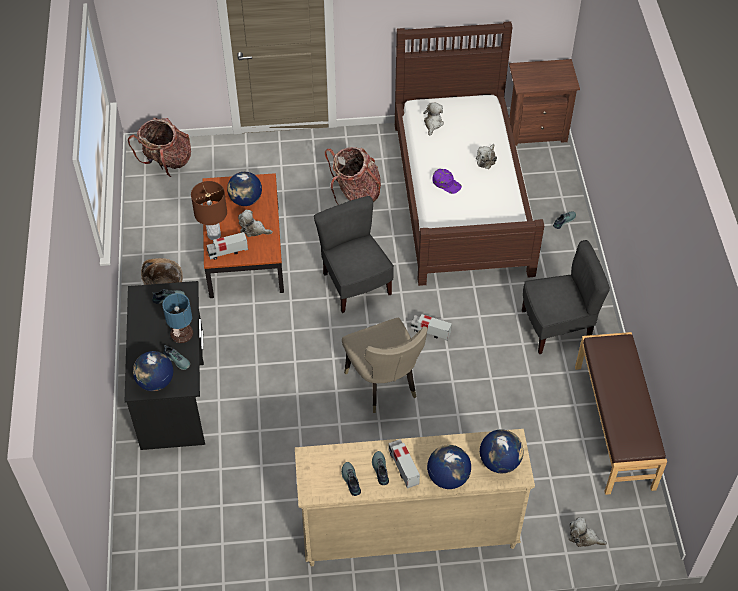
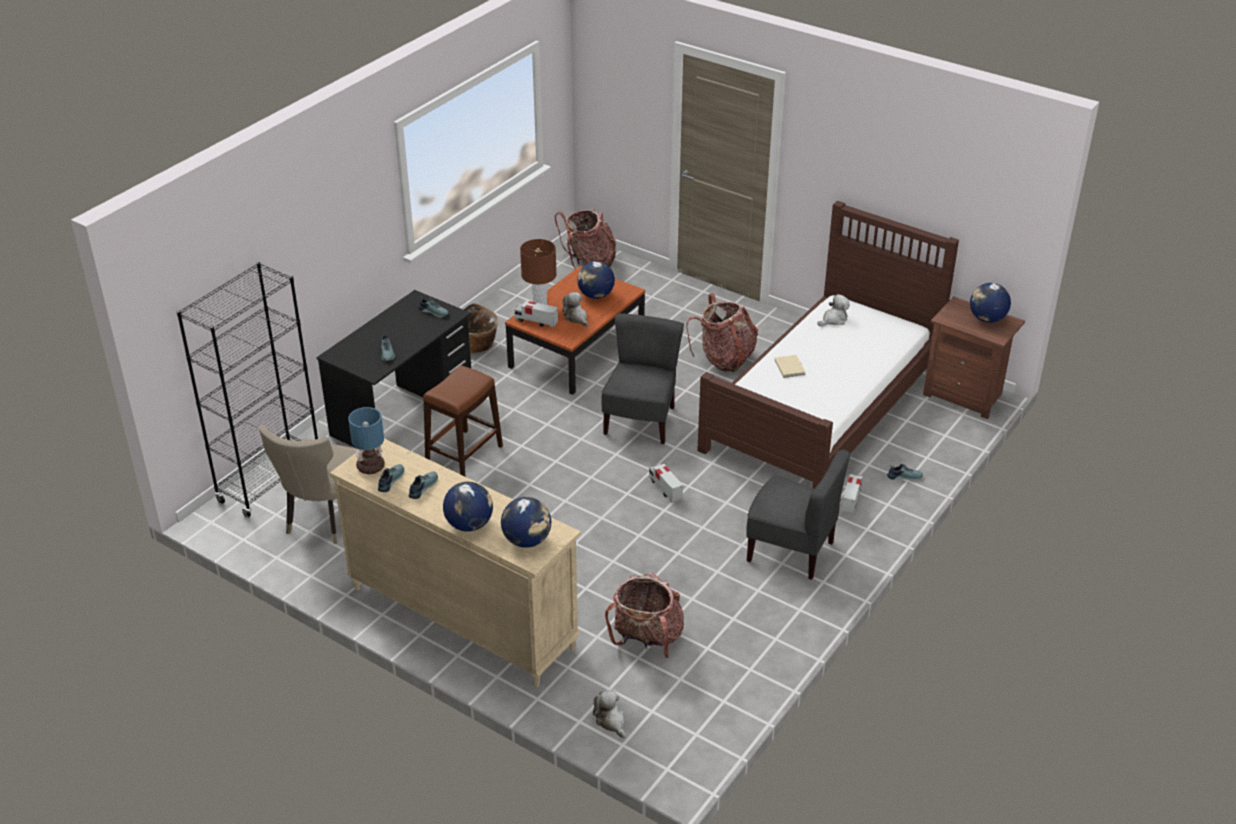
camera: 40 degrees right, 15 degrees down
(142, 523) = (270, 482): none -> black bookcase
(155, 382) = (353, 358): globe -> globe (987, 319)
(182, 334) = (413, 339): table lamp -> table lamp (371, 466)
(263, 397) = (465, 455): none -> brown stool
(384, 385) = (574, 504): beige chair -> beige chair (323, 519)
(403, 467) = (443, 497): toy truck -> toy truck (851, 500)
(446, 183) = (790, 367): purple cap -> beige book
(486, 159) = (852, 368): plush toy -> none
(541, 459) = (646, 639): none -> backpack
(615, 426) = (752, 658): brown bench -> none

